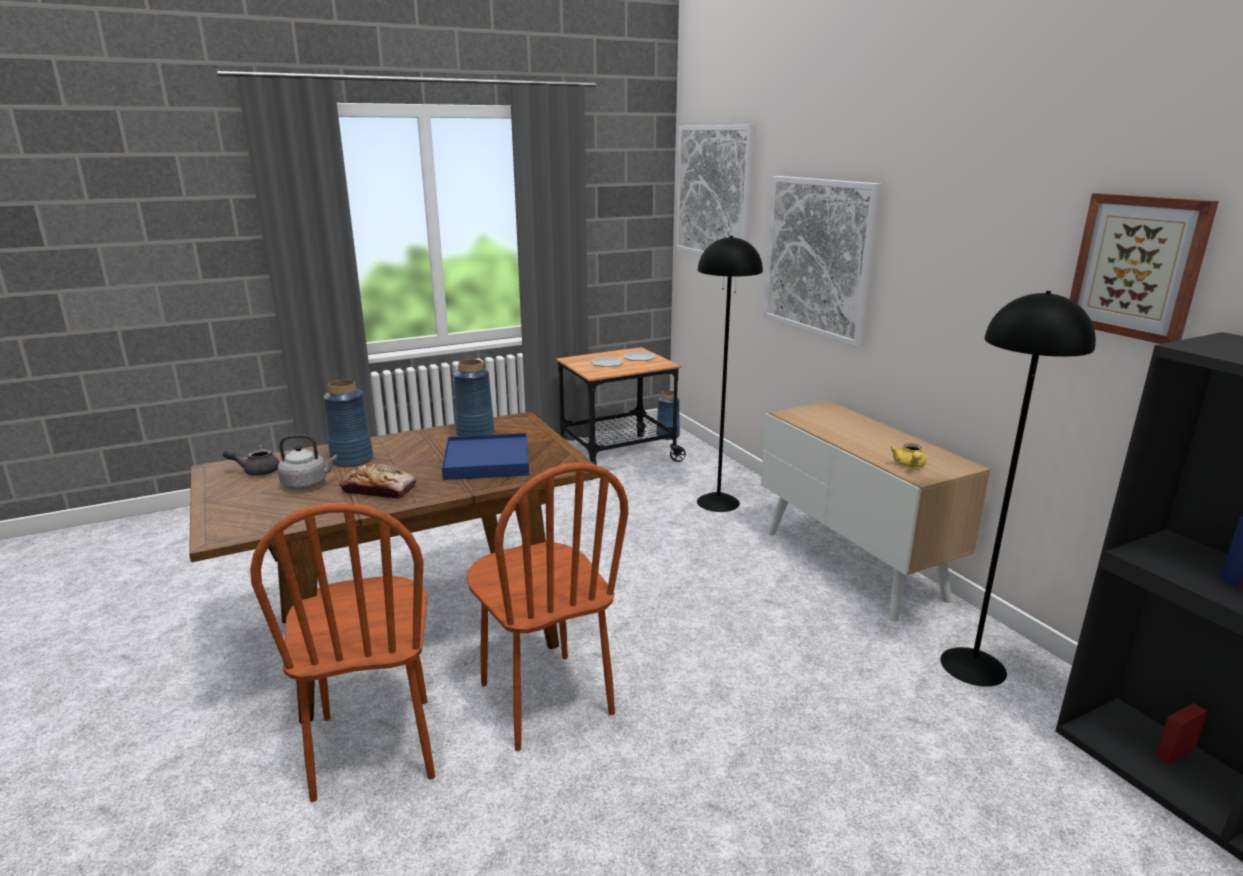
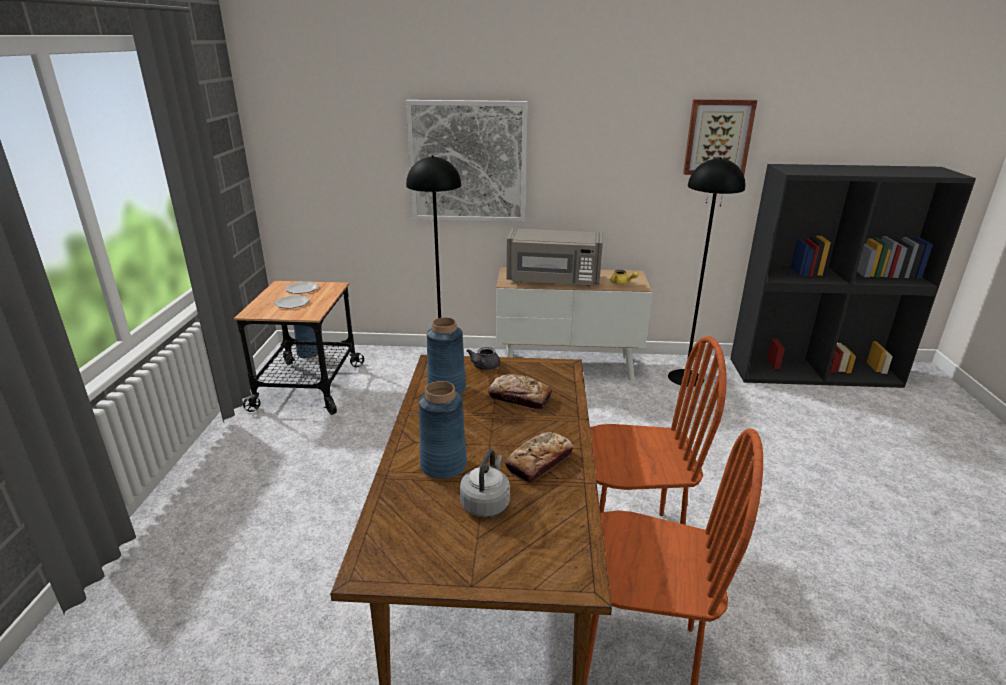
camera: 60 degrees left, 5 degrees up
(257, 471) = (410, 535): grey teapot -> grey teapot (483, 367)
(487, 461) = (519, 398): blue tray -> bread
(714, 192) = (314, 119): picture -> none
(840, 430) = (553, 280): none -> grey microwave

